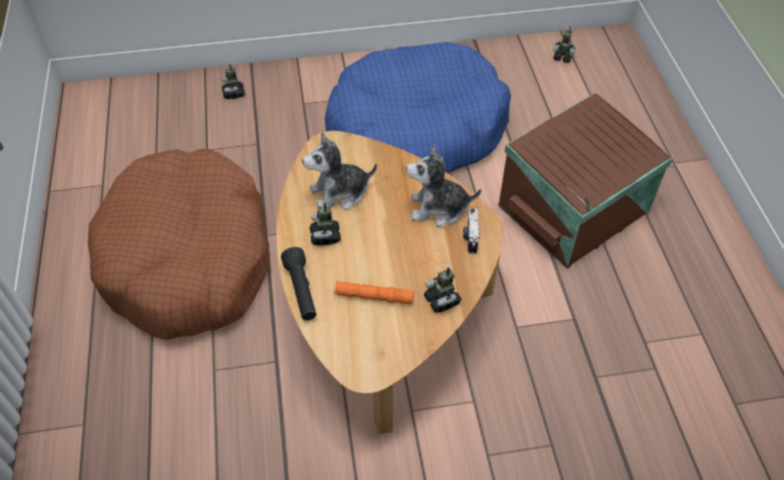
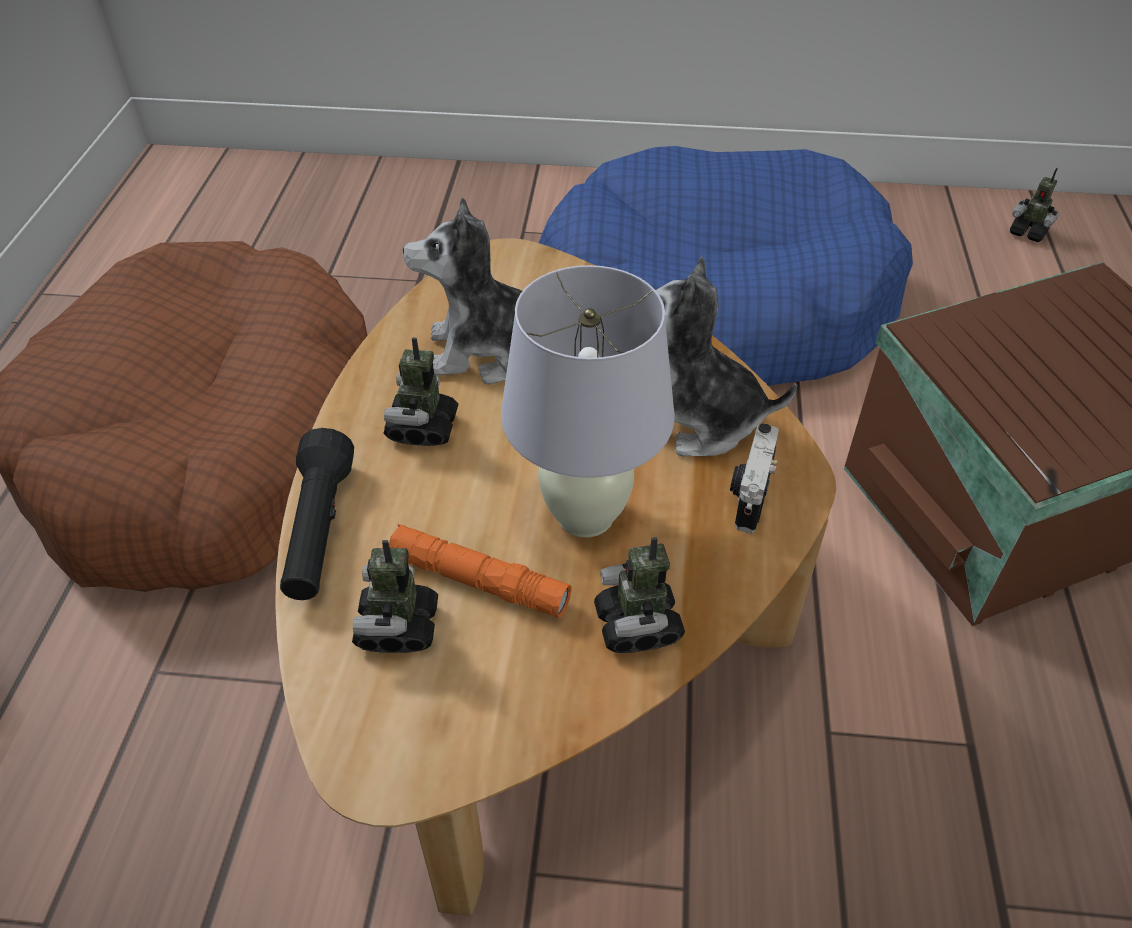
camera: 15 degrees right, 5 degrees down
(234, 93) = (411, 199): toy robot -> toy robot (397, 627)
(408, 261) = (586, 516): none -> white table lamp

